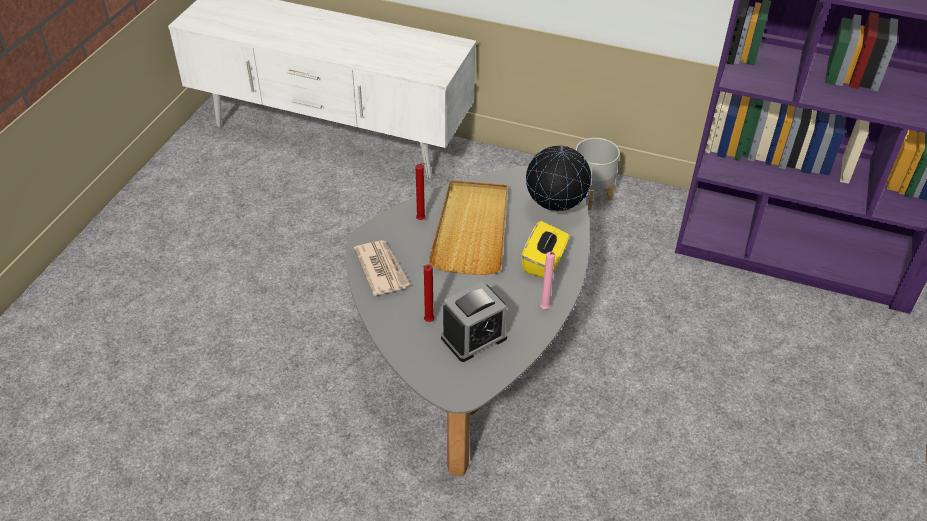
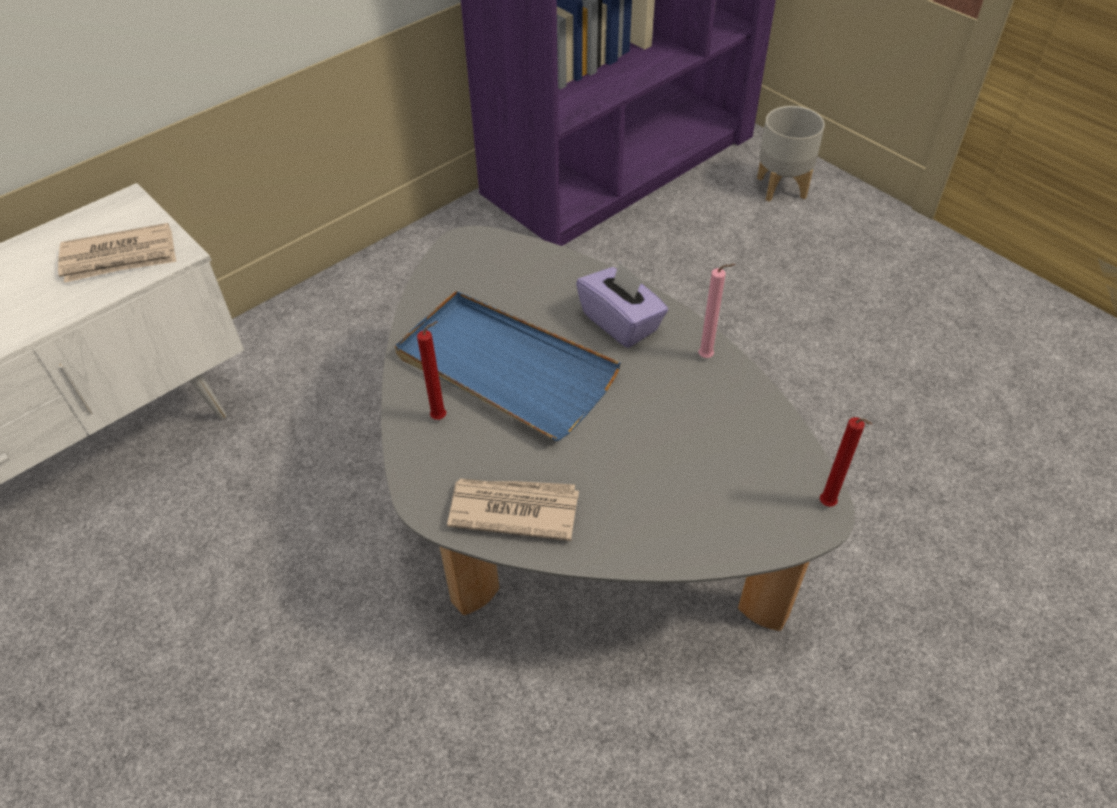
camera: 60 degrees left, 5 degrees up
(421, 62) = (120, 257): none -> newspaper
(428, 322) = (660, 494): red candle -> red candle (828, 506)
(471, 230) = (504, 369): beige tray -> blue tray
(474, 337) = (720, 453): alarm clock -> none
(544, 262) = (621, 322): yellow tissue box -> purple tissue box
(555, 210) = (529, 271): globe -> none
(591, 196) = (409, 273): grey planter -> grey planter (781, 187)

